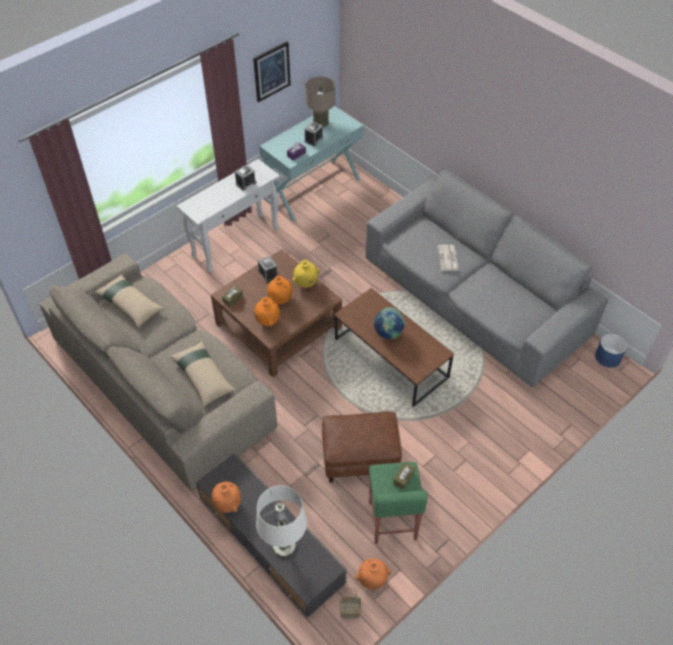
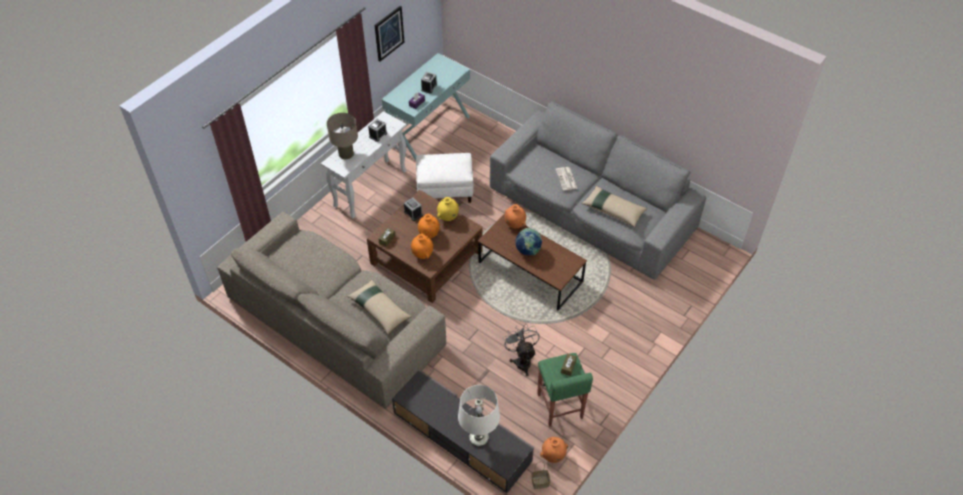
camera: 10 degrees left, 0 degrees up
(130, 305) = (298, 257): beige pillow -> beige pillow (613, 210)
(227, 504) = (423, 412): orange vase -> orange vase (514, 224)
(316, 254) = (445, 189): none -> white ottoman
(321, 122) = (431, 71): beige table lamp -> beige table lamp (346, 153)
(360, 458) = (522, 360): brown ottoman -> grey fan
(608, 357) = (712, 245): blue planter -> none

